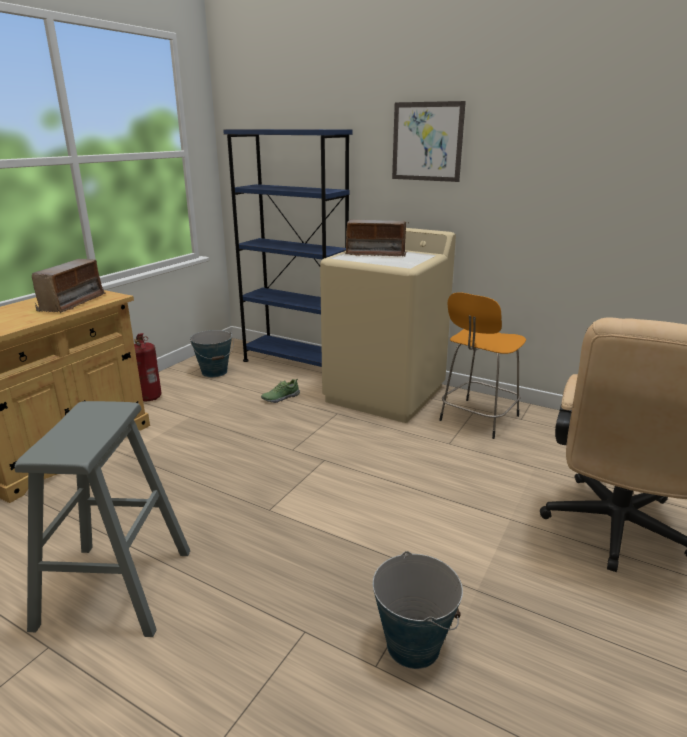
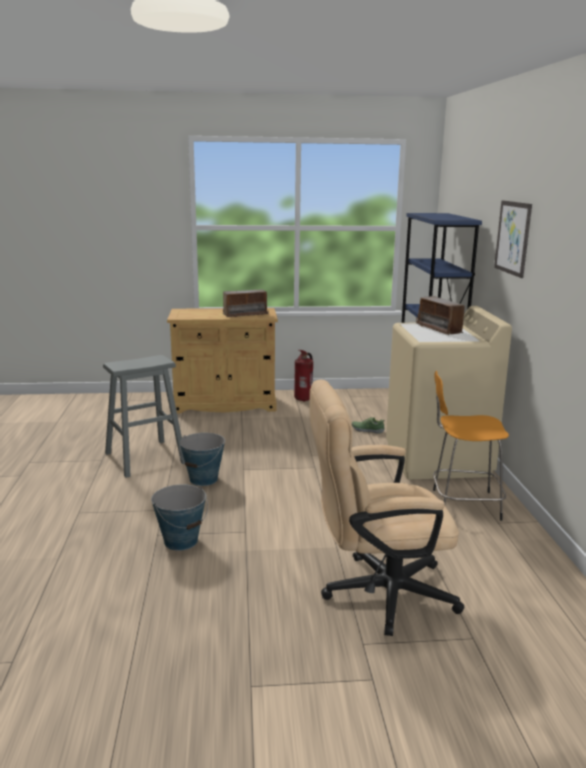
camera: 55 degrees right, 5 degrees down
(214, 372) = (364, 401): bucket -> bucket (203, 479)

